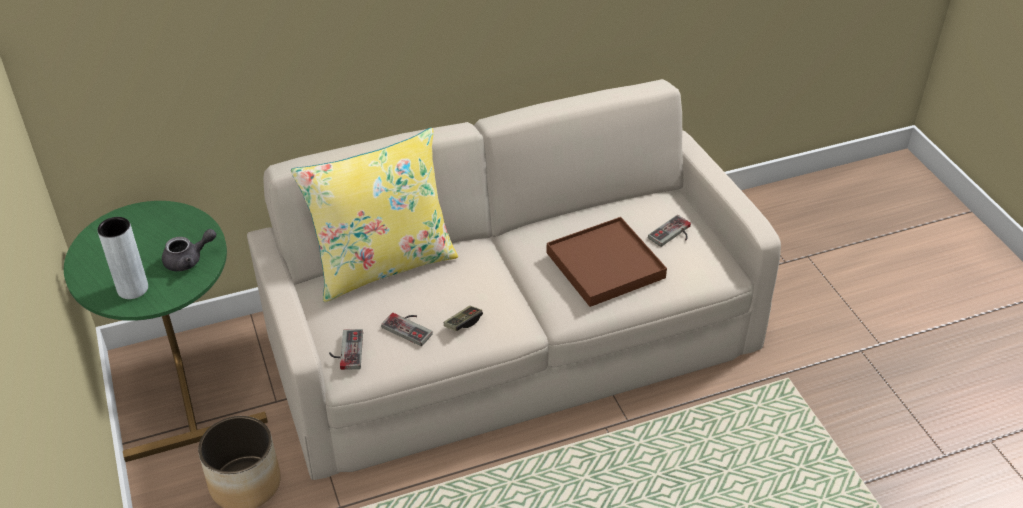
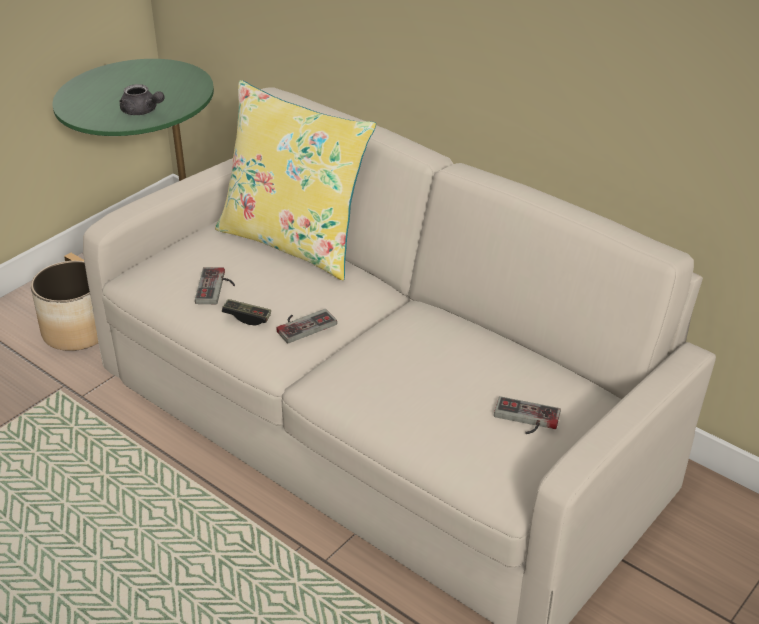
camera: 60 degrees right, 5 degrees down
(133, 289) = (89, 102): grey vase -> none
(345, 350) = (159, 264): game controller -> game controller (303, 324)
(605, 265) = (419, 383): brown tray -> none

